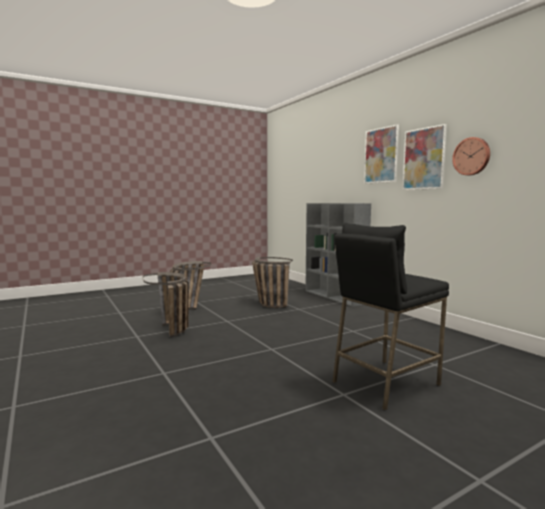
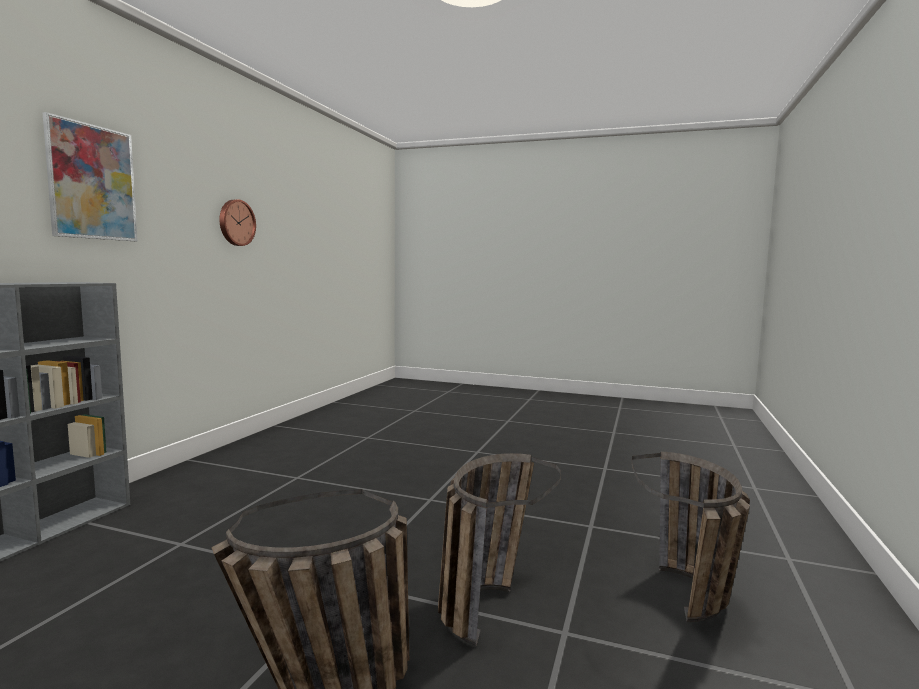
camera: 130 degrees left, 0 degrees up
(268, 304) = (141, 597): basket -> basket (694, 607)
(385, 383) = (435, 445): black stool -> none
(424, 159) = (179, 211): picture -> none

